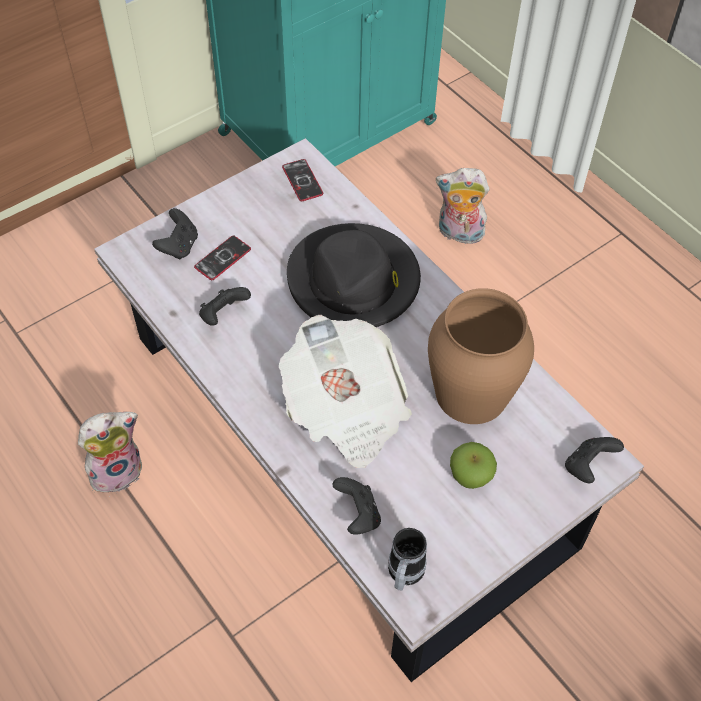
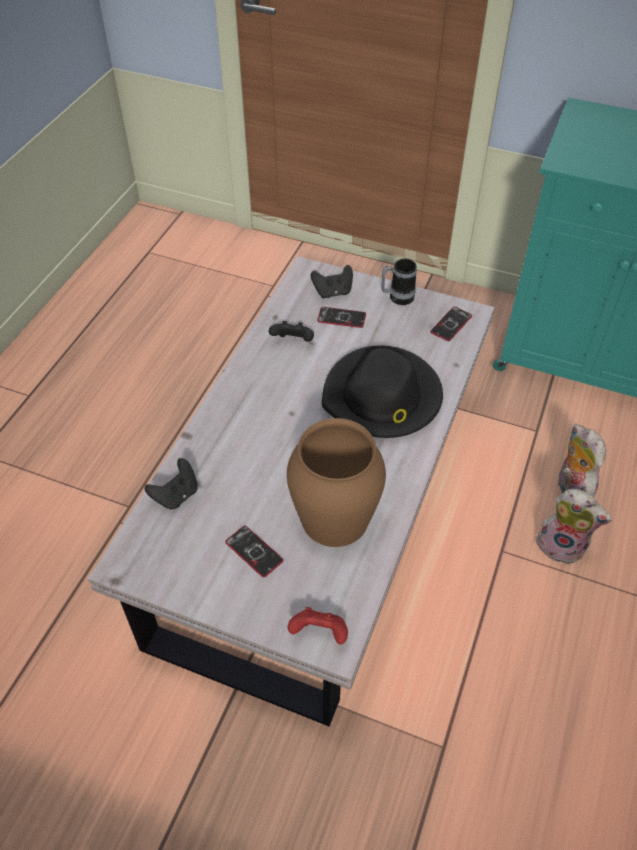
camera: 60 degrees right, 5 degrees down
(117, 469) = (204, 396): plush toy -> plush toy (562, 545)
(346, 409) = (262, 446): newspaper -> none
(403, 575) = (141, 547): mug -> mug (396, 298)
(470, 477) = (254, 552): apple -> phone
(587, 466) = (319, 633): black game controller -> red game controller

